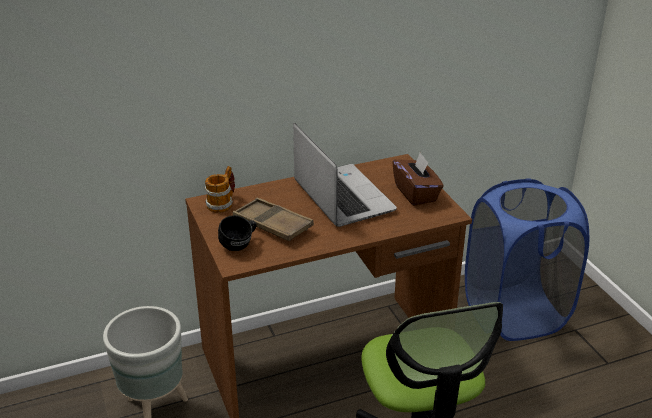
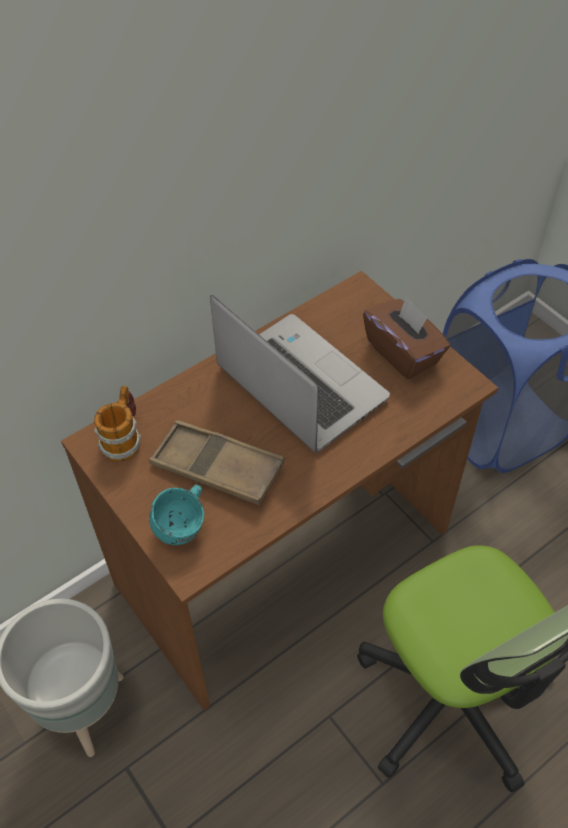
camera: 15 degrees left, 20 degrees up
(240, 245) = (185, 525): black mug -> turquoise mug

